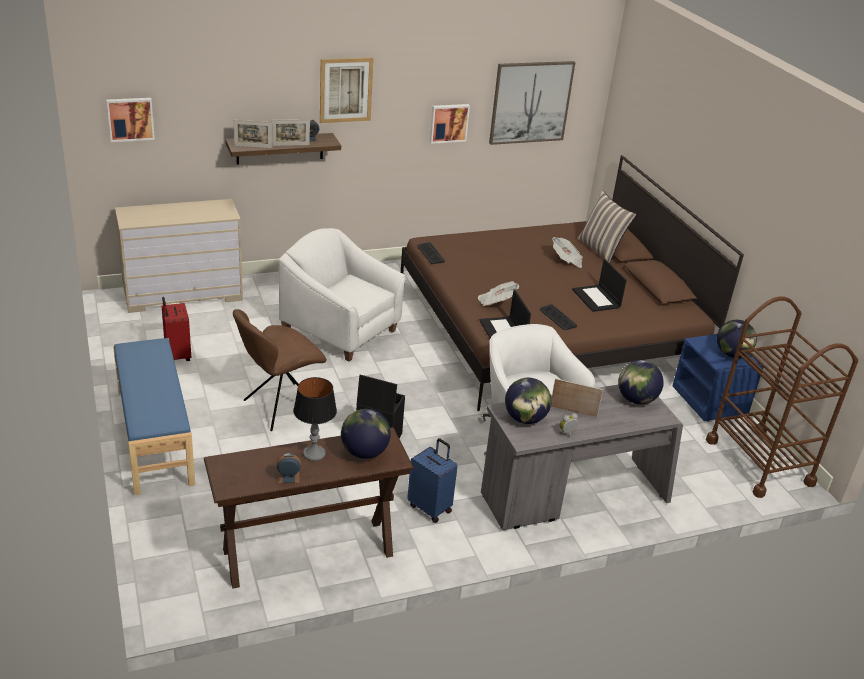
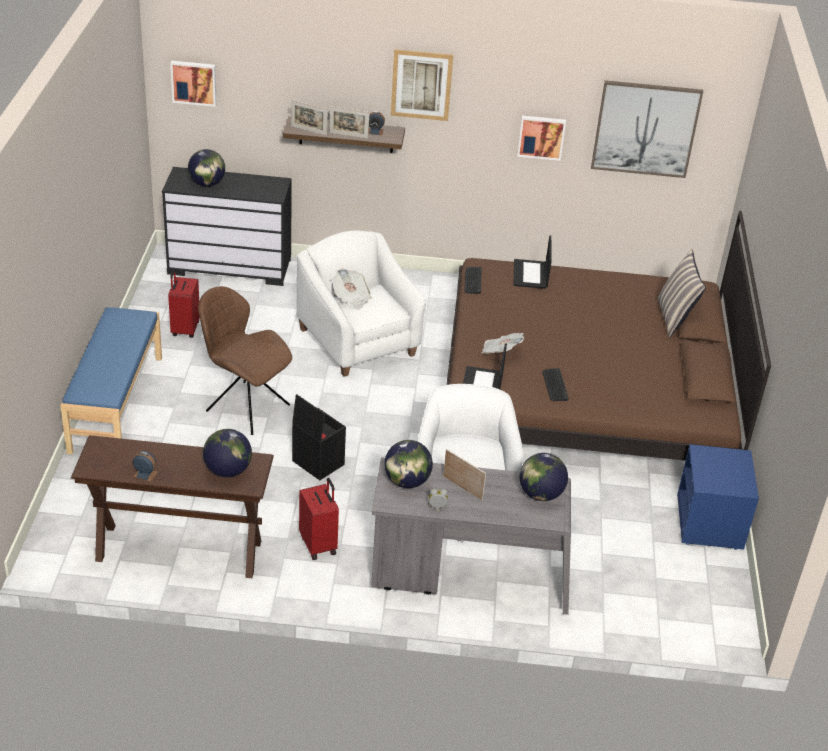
camera: 25 degrees right, 5 degrees up
(183, 294) = (230, 266): beige dresser -> black dresser
(280, 407) = (245, 407): brown chair -> brown chair turned 45 degrees clockwise
(314, 454) = (183, 459): table lamp -> none
(430, 508) = (319, 545): blue suitcase -> red suitcase
(566, 260) = (622, 322): newspaper -> newspaper (351, 298)
(597, 299) = (619, 374): laptop -> laptop (531, 274)
(732, 354) = (730, 476): globe -> globe (207, 184)
(759, 462) = (709, 604): brown cart -> none

